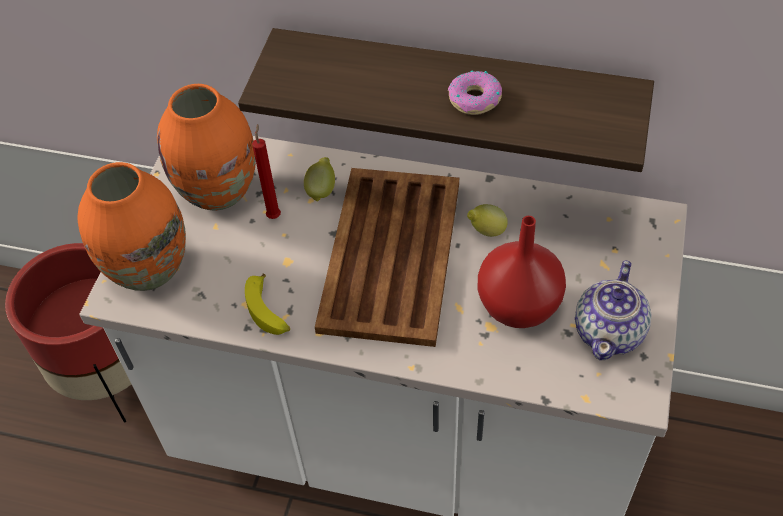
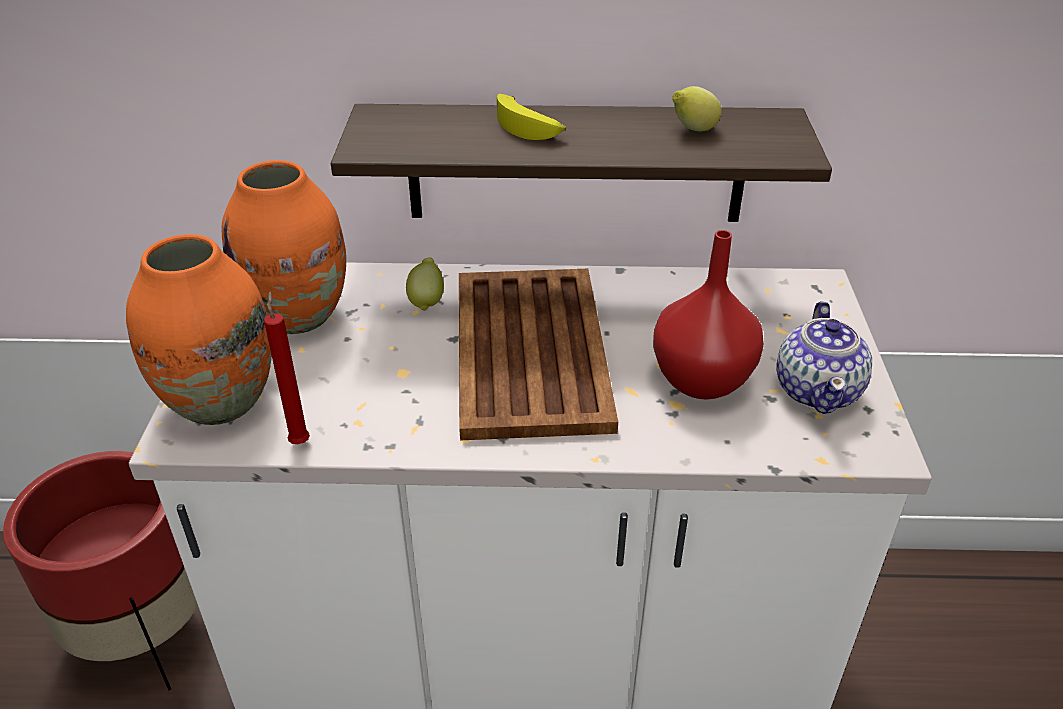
camera: 15 degrees left, 15 degrees down
(269, 311) = (392, 425): banana -> banana (529, 128)
(274, 215) = (374, 330): red candle -> red candle (300, 441)
(475, 99) = (615, 136): donut -> none
(486, 231) = (635, 316): lemon -> lemon (693, 130)

